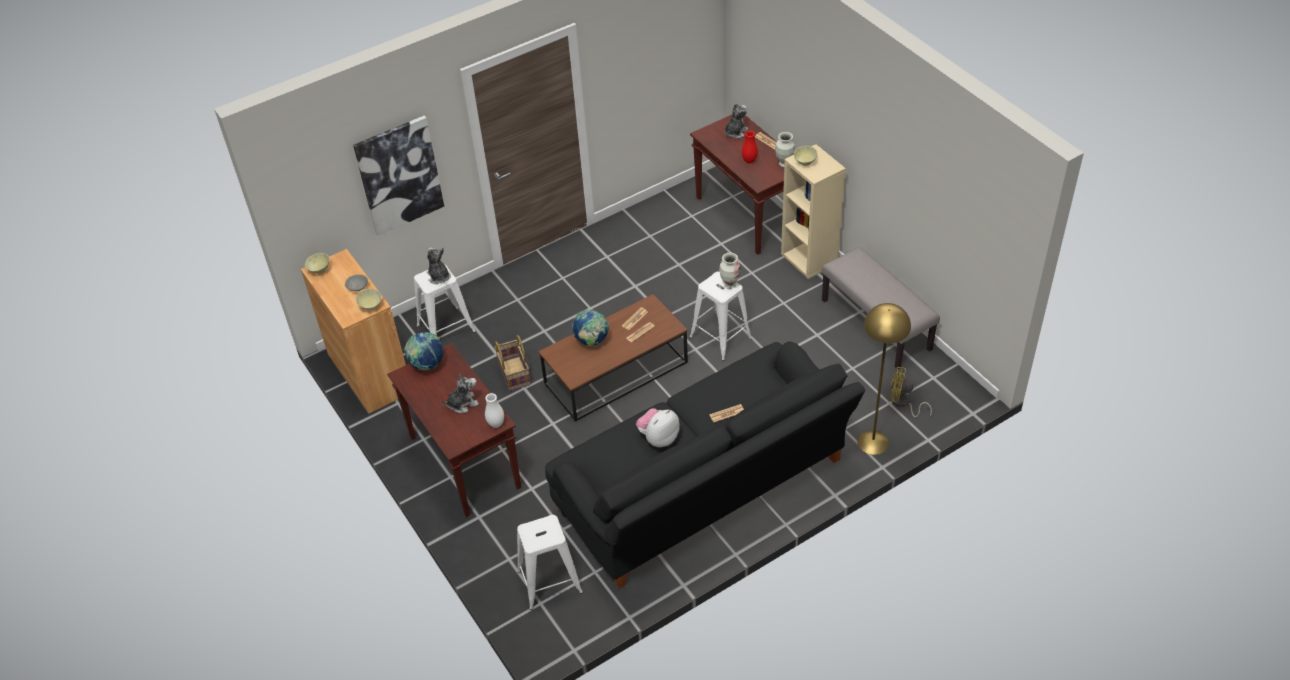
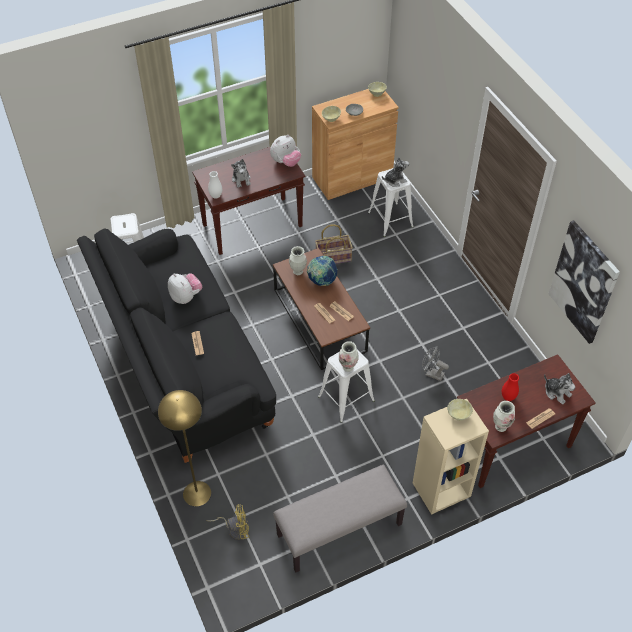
camera: 95 degrees right, 5 degrees up
(399, 175) = (438, 107): picture -> picture (583, 282)
(427, 364) = (286, 162): globe -> plush toy
(580, 364) = (298, 272): none -> vase
(673, 275) = (432, 374): none -> grey fan
(903, 403) = (235, 529): yellow fan -> yellow fan turned 60 degrees clockwise

